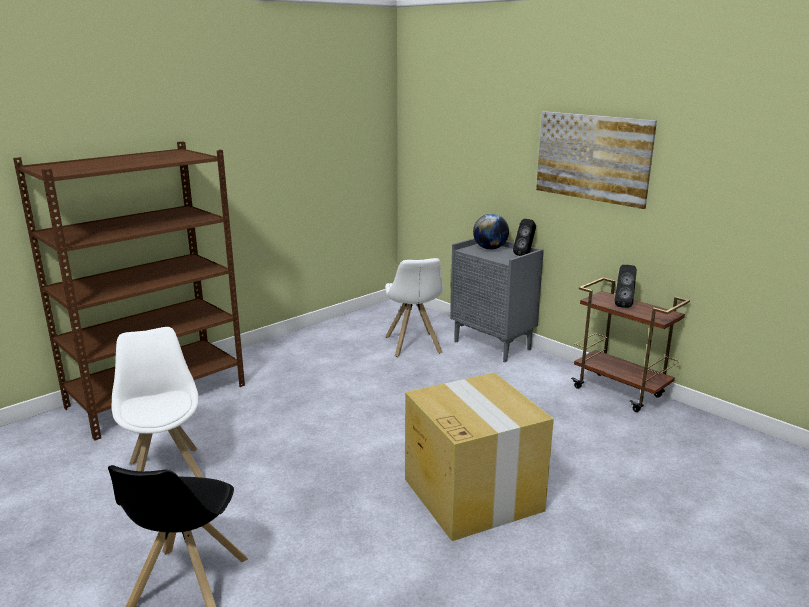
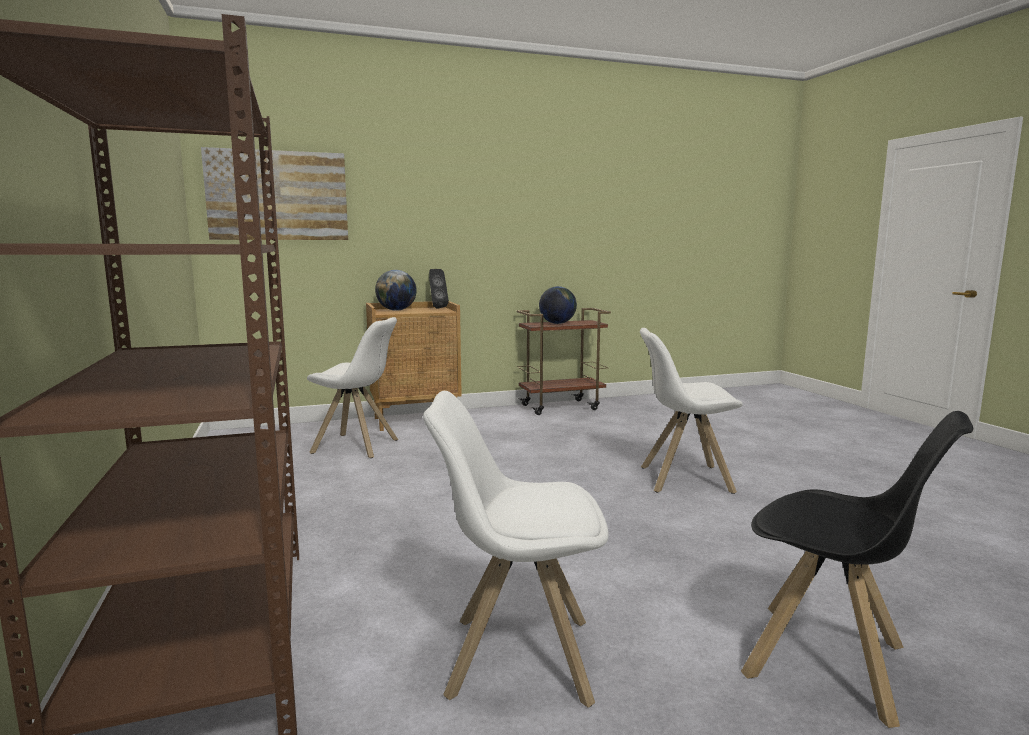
camera: 65 degrees left, 10 degrees down
(471, 493) = (684, 479): cardboard box -> white chair
(492, 345) = (416, 421): grey cabinet -> brown cabinet
(592, 157) = (489, 199): picture -> picture (278, 195)
(623, 305) = (557, 323): black speaker -> globe

